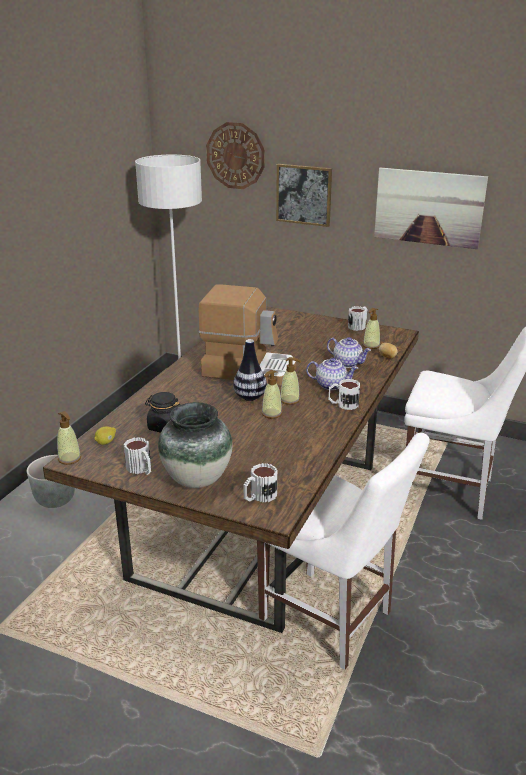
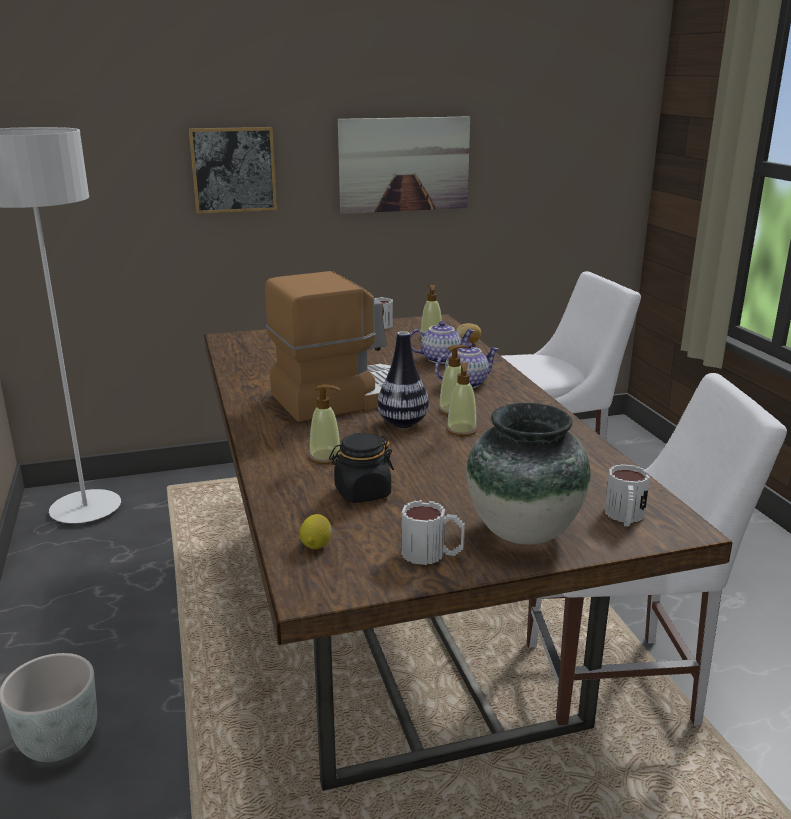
camera: 40 degrees left, 5 degrees down
(69, 459) = (302, 589): soap dispenser -> soap dispenser (325, 457)
(235, 155) = (115, 123): wall clock -> none
(343, 404) = (514, 396): mug -> none

